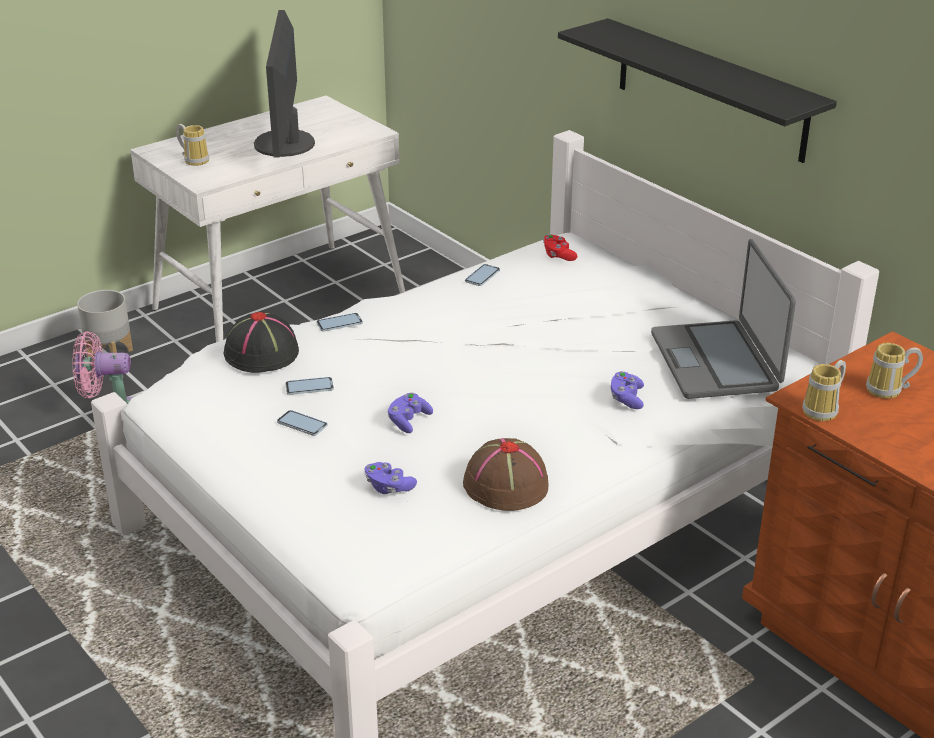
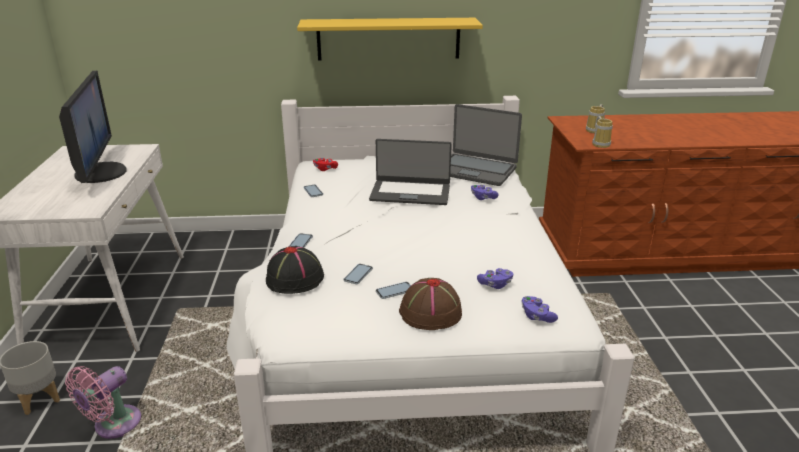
camera: 55 degrees left, 5 degrees down
(195, 160) = (50, 204): mug -> none
(286, 144) = (99, 173): monitor -> monitor turned 135 degrees counterclockwise
(408, 421) = (433, 257): purple game controller -> purple game controller (537, 316)
(505, 485) = (525, 252): brown hat -> brown hat (430, 313)
(564, 339) = (410, 192): none -> laptop
(710, 90) = (388, 39): black shelf -> yellow shelf

